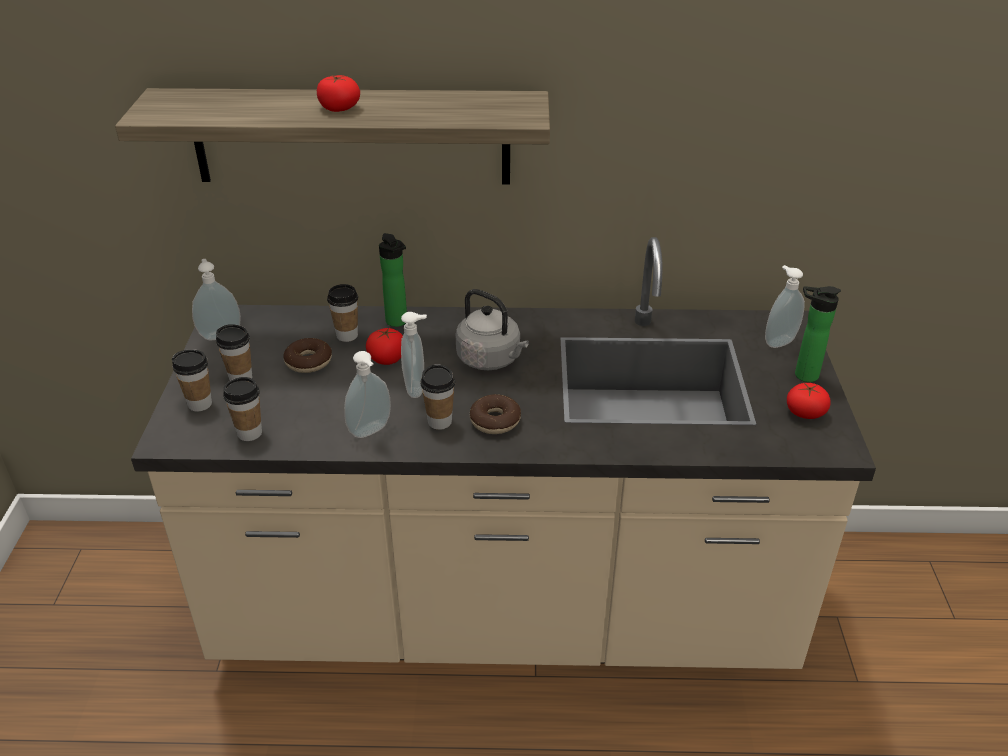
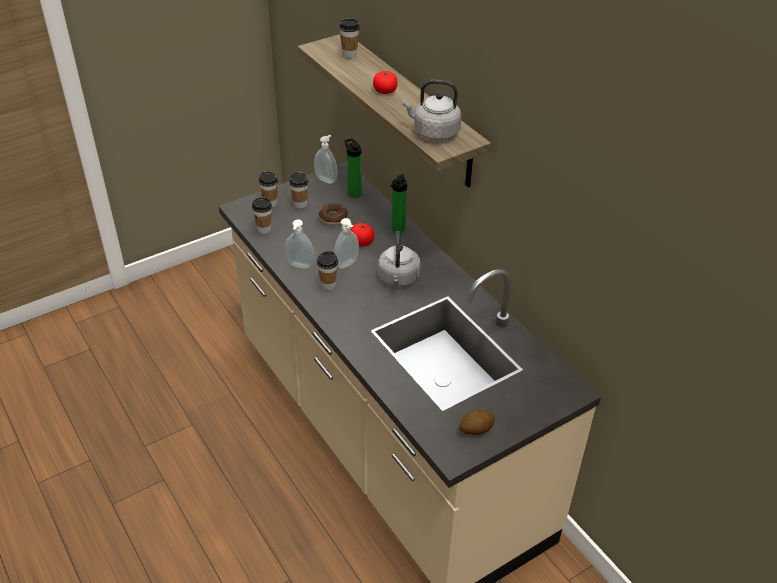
camera: 55 degrees right, 5 degrees up
(347, 335) = (368, 219): cup -> cup (349, 55)
(482, 111) = (433, 132): none -> grey kettle
(495, 421) = (347, 304): donut -> none
(778, 341) = (544, 393): soap dispenser -> none
(802, 375) = (516, 416): bottle -> bottle (353, 192)
(805, 412) = (476, 430): tomato -> potato

